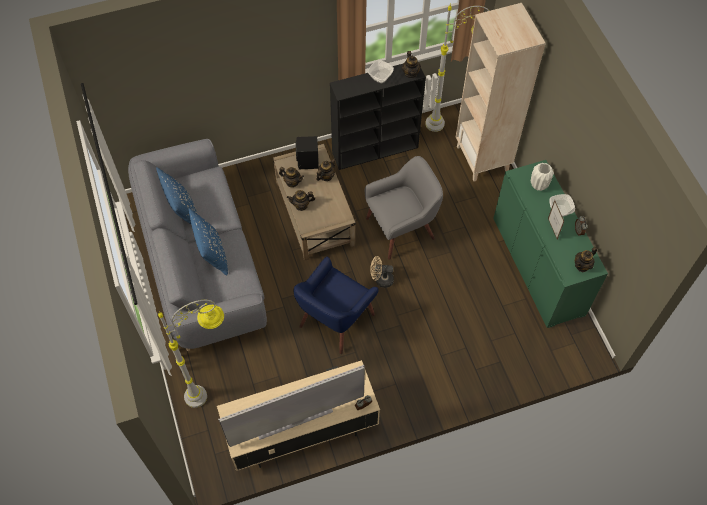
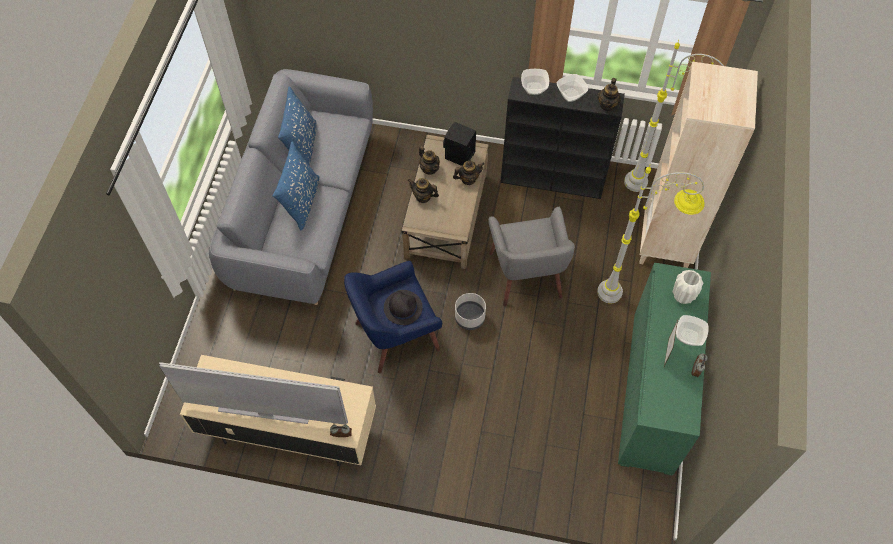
camera: 30 degrees right, 0 degrees up
(214, 389) = (233, 341): grey floor lamp -> grey floor lamp (631, 294)
(341, 293) = (403, 307): none -> black hat
(351, 85) = (533, 89): none -> bowl
(381, 280) = (470, 318): beige fan -> grey planter
(401, 228) = (526, 275): grey armchair -> grey armchair turned 75 degrees clockwise
(582, 266) = (674, 411): teapot -> none

